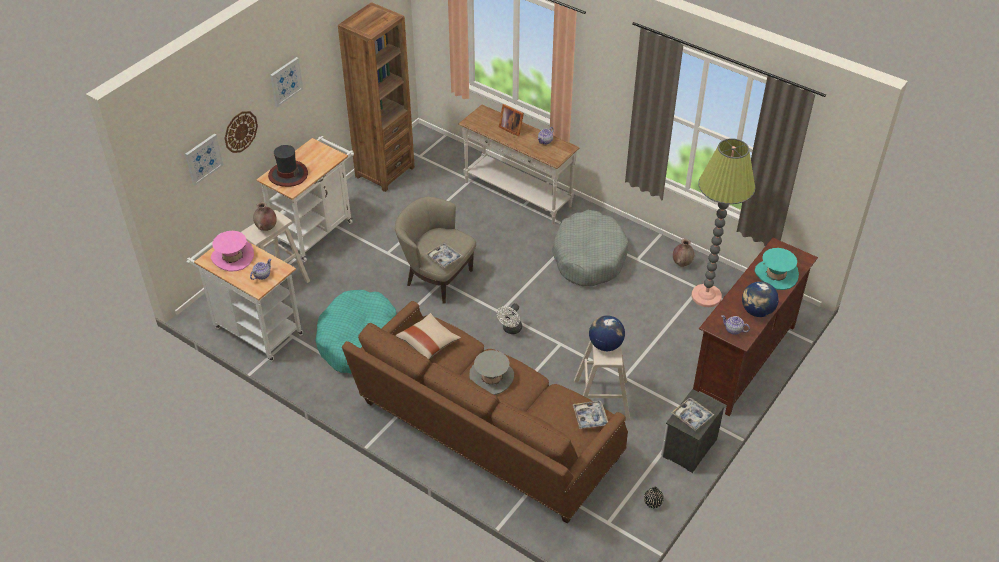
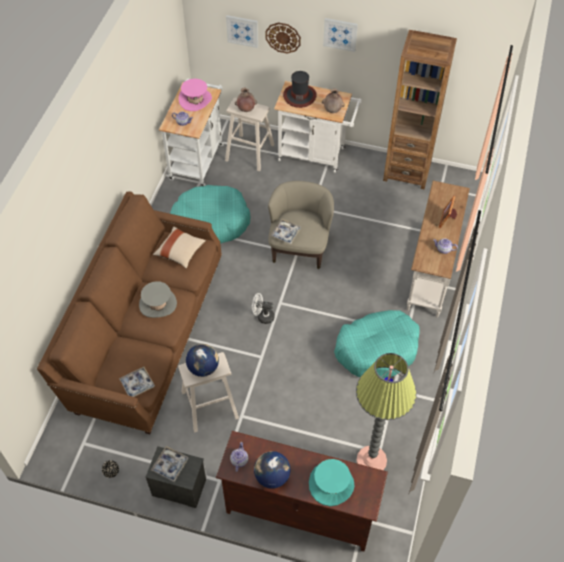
camera: 70 degrees right, 10 degrees up
(588, 257) = (377, 349): grey dog bed -> turquoise dog bed
(682, 263) = (406, 429): brown vase -> brown vase (332, 111)

